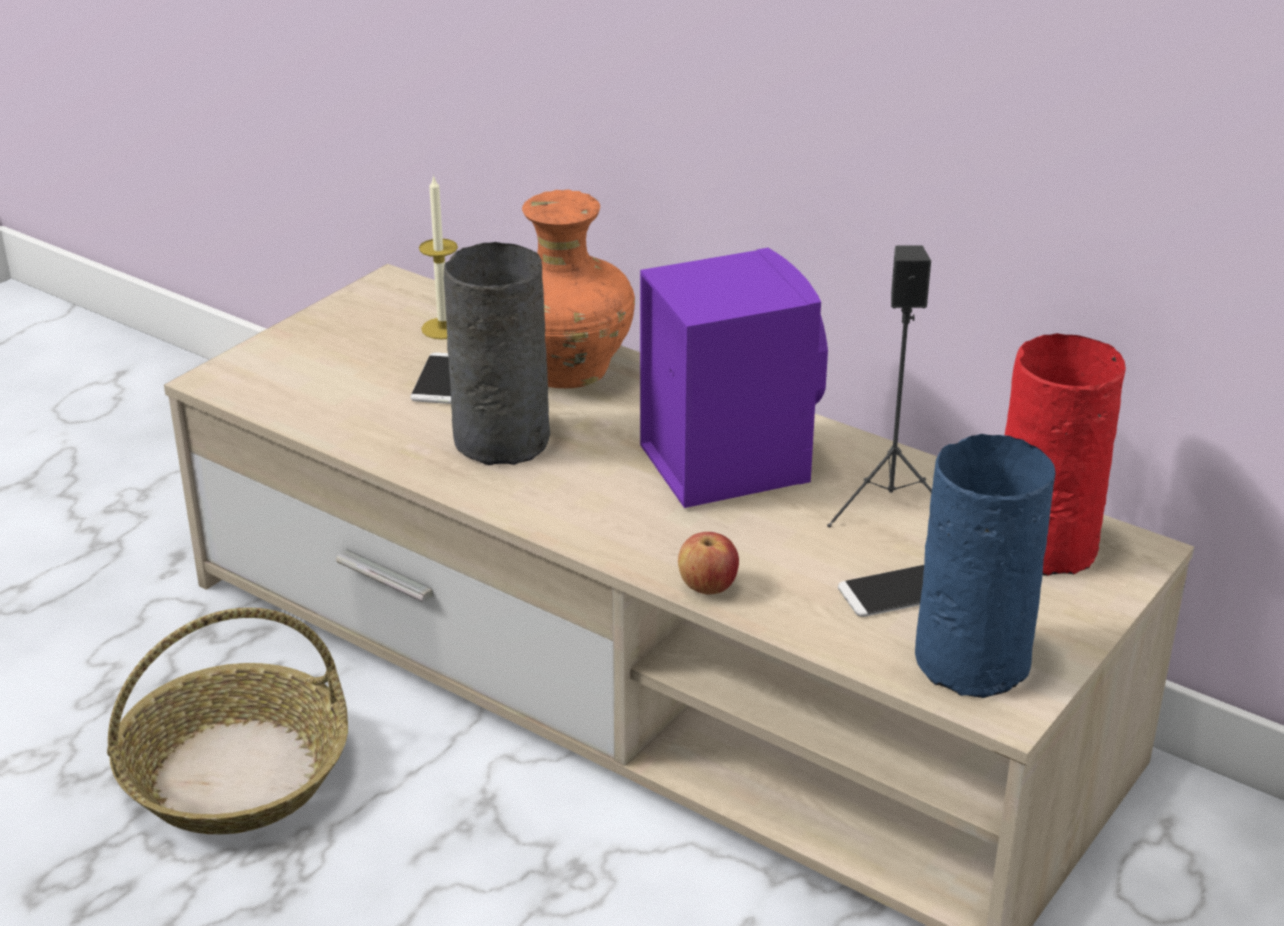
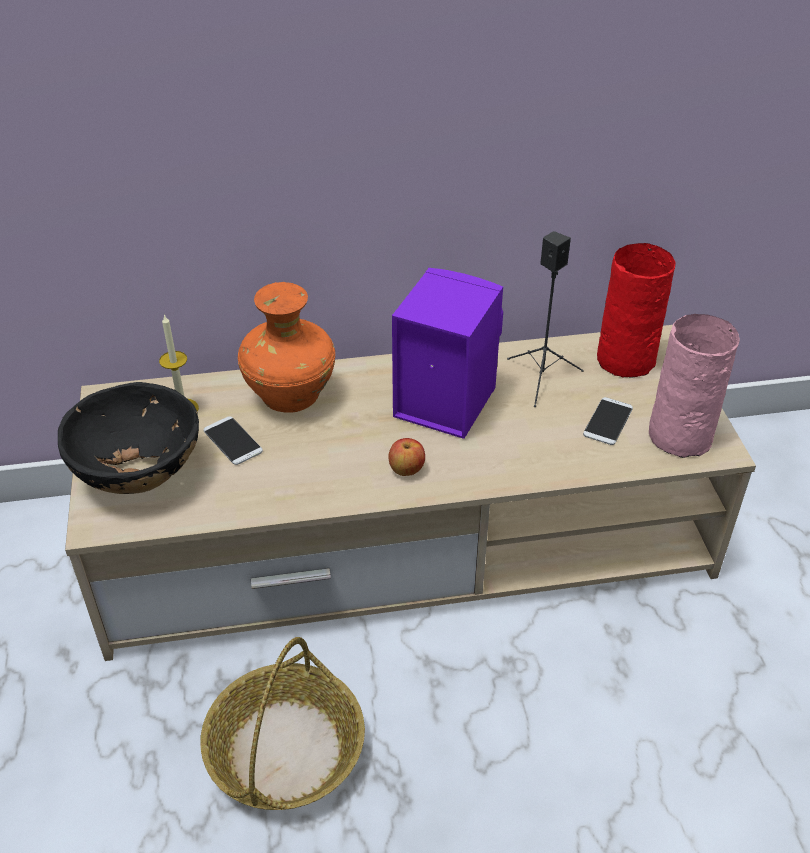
camera: 45 degrees left, 10 degrees up
(317, 360) = (139, 474): none -> black bowl
(503, 438) = (319, 456): grey vase -> none
(708, 587) = (534, 474): apple -> apple (406, 470)
(974, 659) = (680, 434): blue vase -> pink vase

